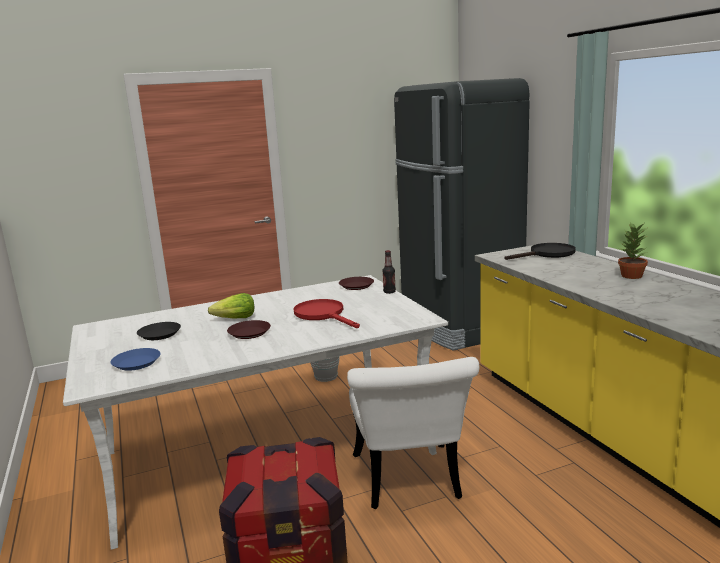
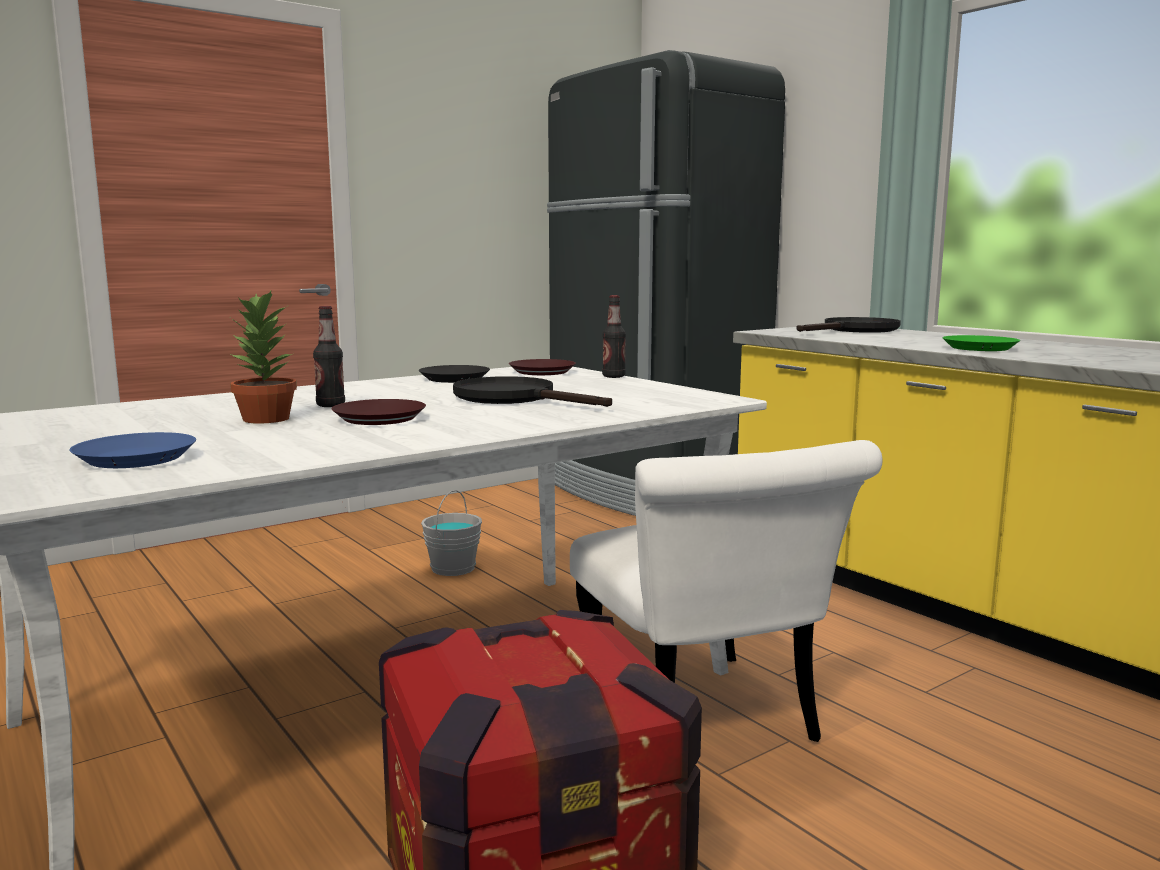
camera: 15 degrees left, 5 degrees down
(160, 334) = (168, 424): black plate -> black plate (455, 379)
(235, 319) = (330, 405): lettuce -> bottle
(323, 315) = (515, 398): red frying pan -> black frying pan
(592, 283) = (980, 348): none -> green plate
(631, 276) = (1028, 343): potted plant -> potted plant (265, 419)

